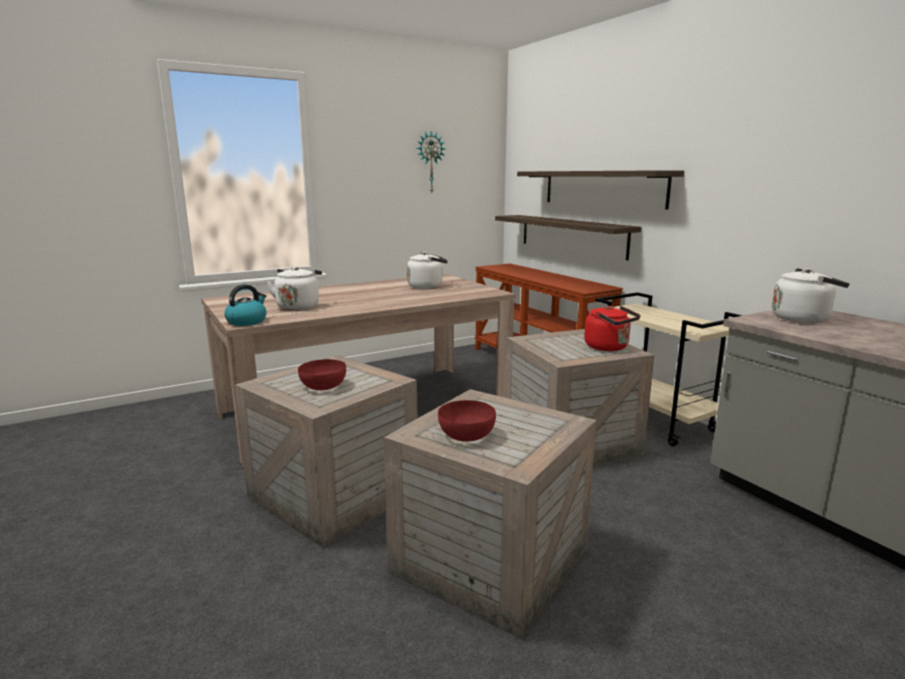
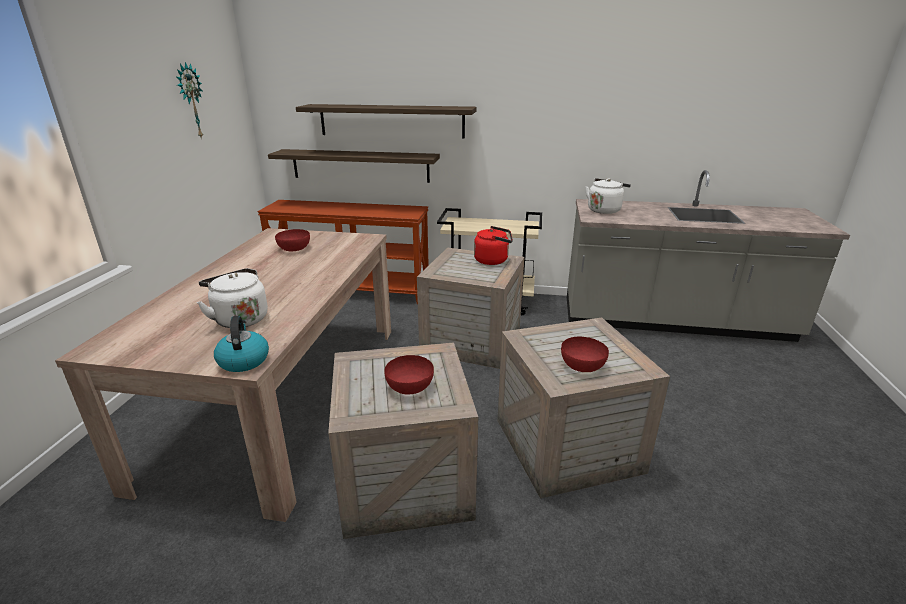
camera: 50 degrees left, 10 degrees up
(427, 286) = (295, 248): white kettle -> red bowl

